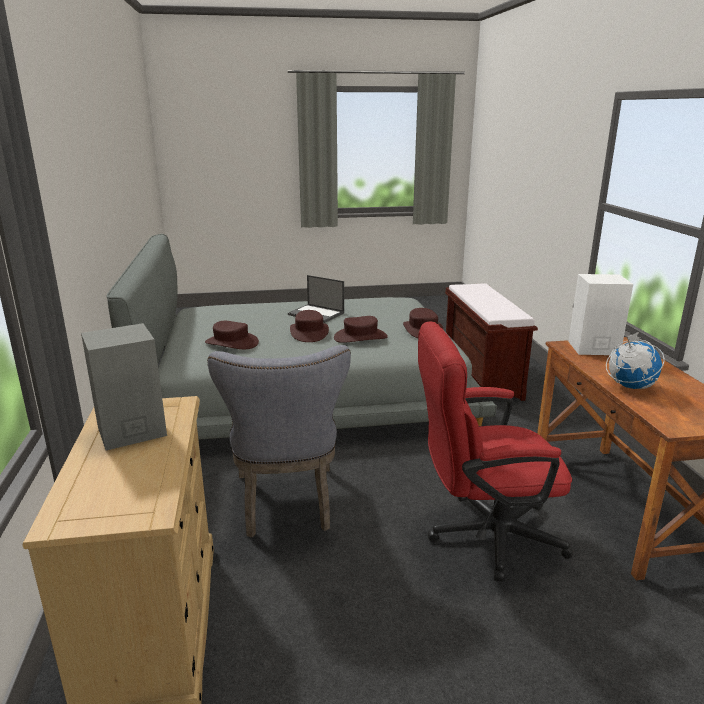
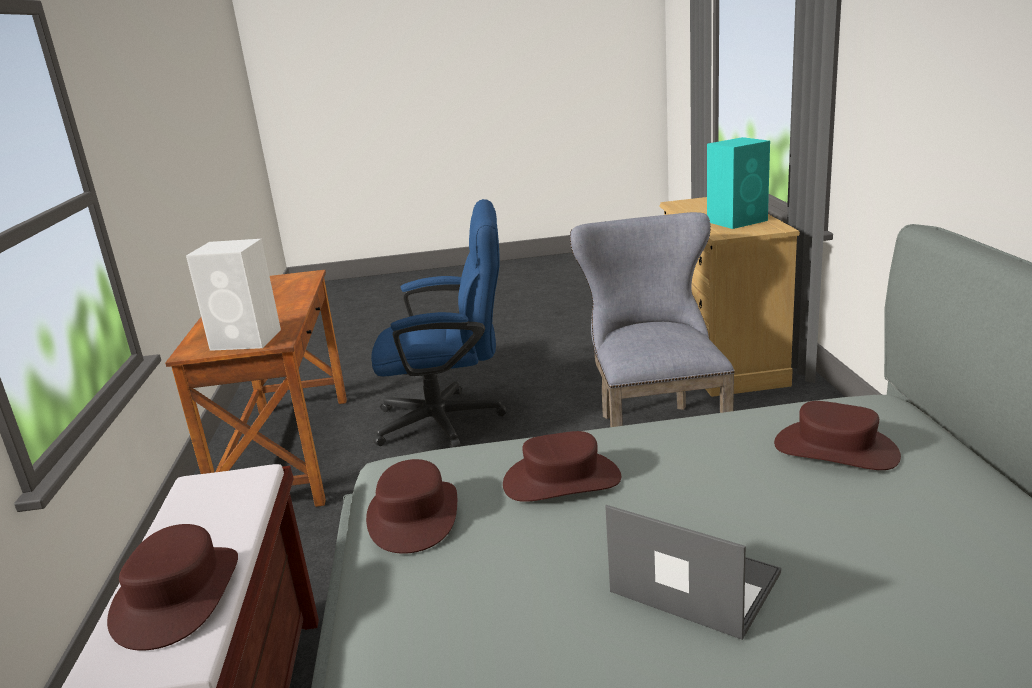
camera: 175 degrees left, 0 degrees up
(130, 432) = (738, 221): grey speaker -> turquoise speaker
(309, 332) = (681, 491): brown hat -> brown hat (177, 595)
(483, 535) = (451, 420): red office chair -> blue office chair
(630, 386) = (287, 299): globe -> none

